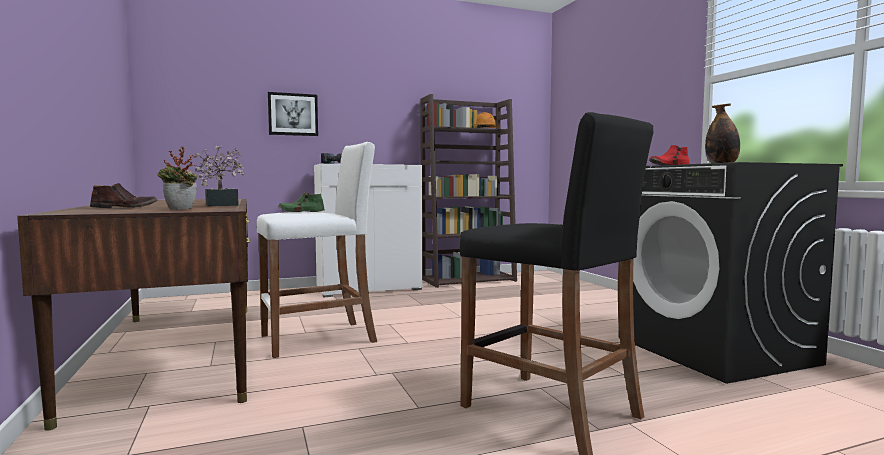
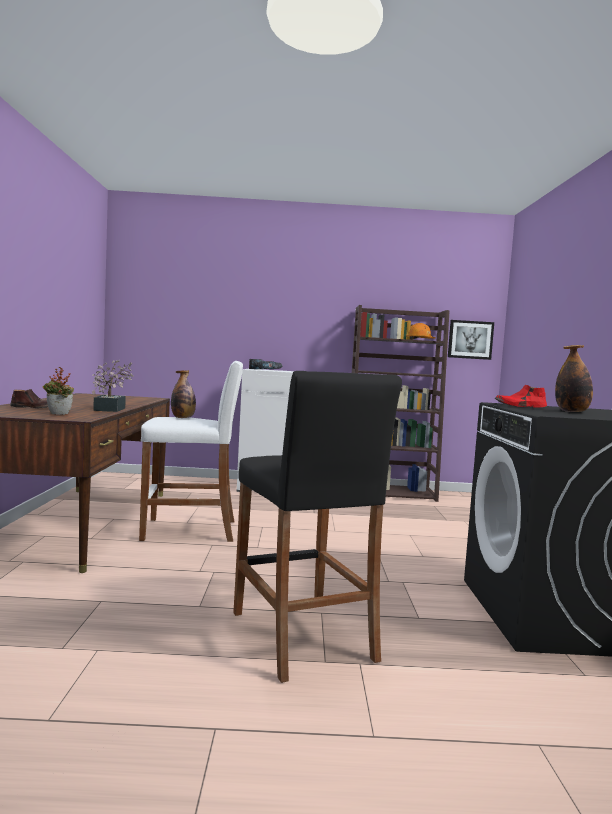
camera: 20 degrees right, 0 degrees up
(293, 114) = (233, 321): picture -> picture (470, 339)
(301, 211) = (183, 418): green shoe -> bottle

